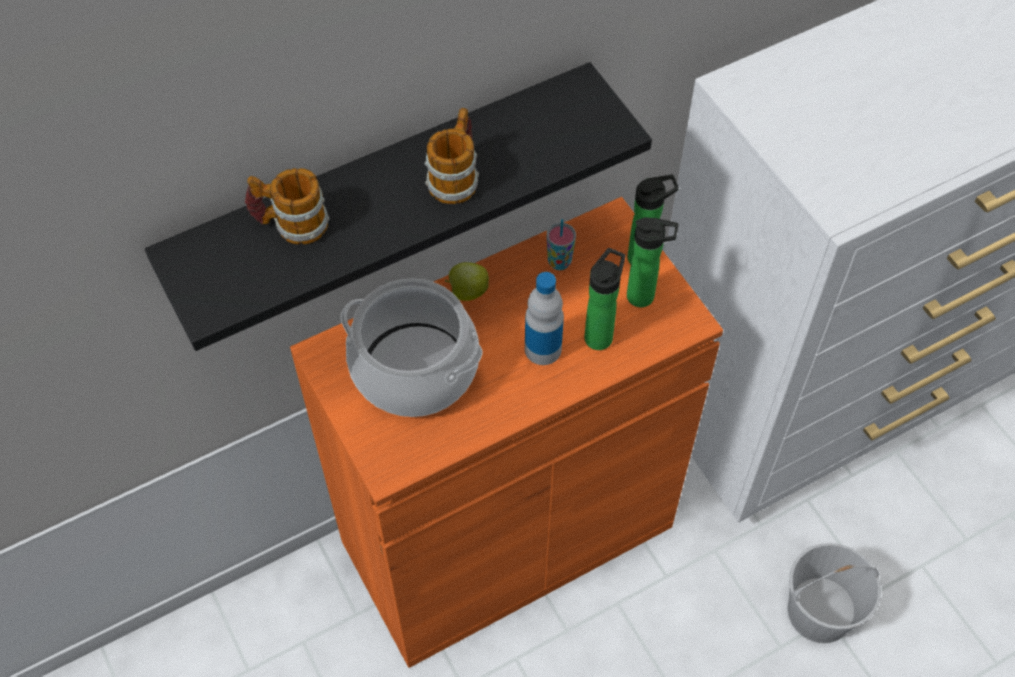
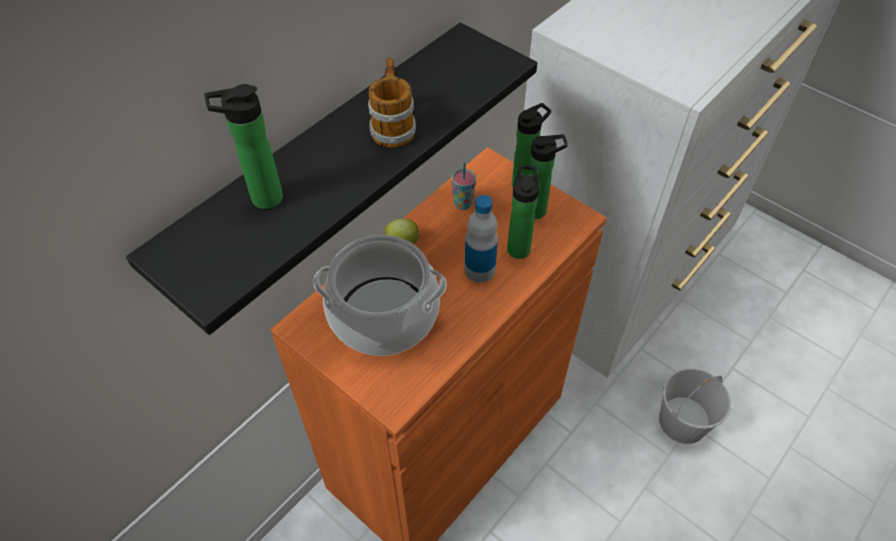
camera: 20 degrees left, 5 degrees down
(291, 224) = (262, 199): mug -> bottle

